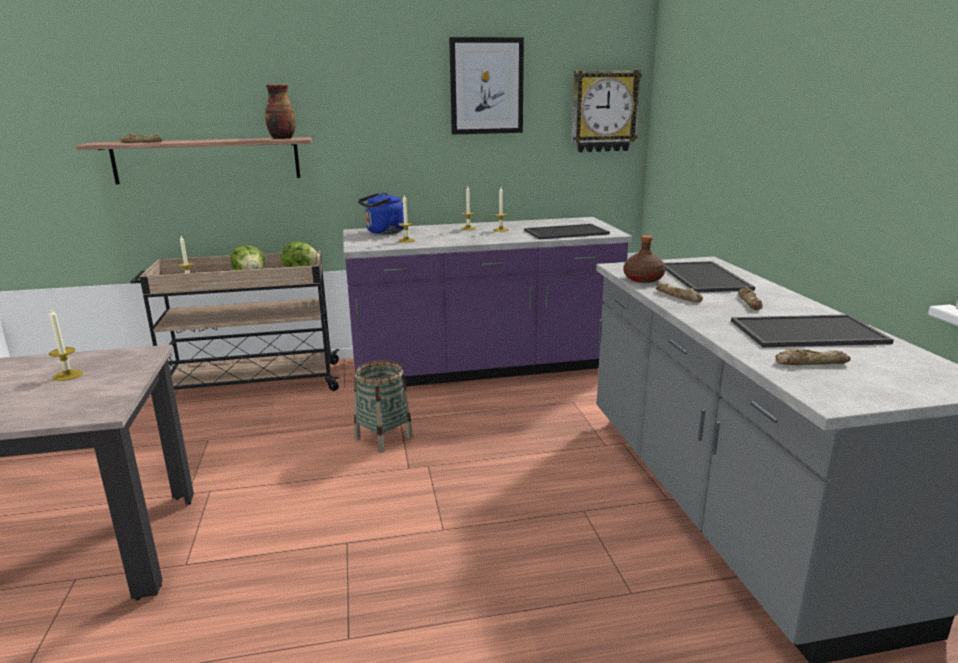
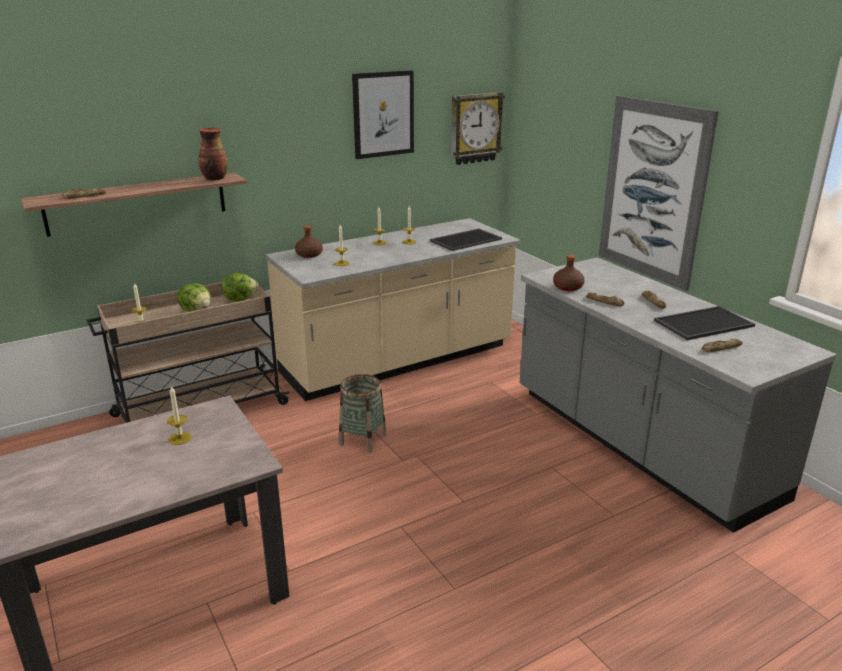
camera: 20 degrees left, 5 degrees up
(383, 232) = (308, 254): blue kettle -> brown bottle
(483, 366) = (398, 360): purple counter -> beige counter
(706, 277) = (608, 280): tray -> none
(787, 165) = (653, 191): none -> picture

